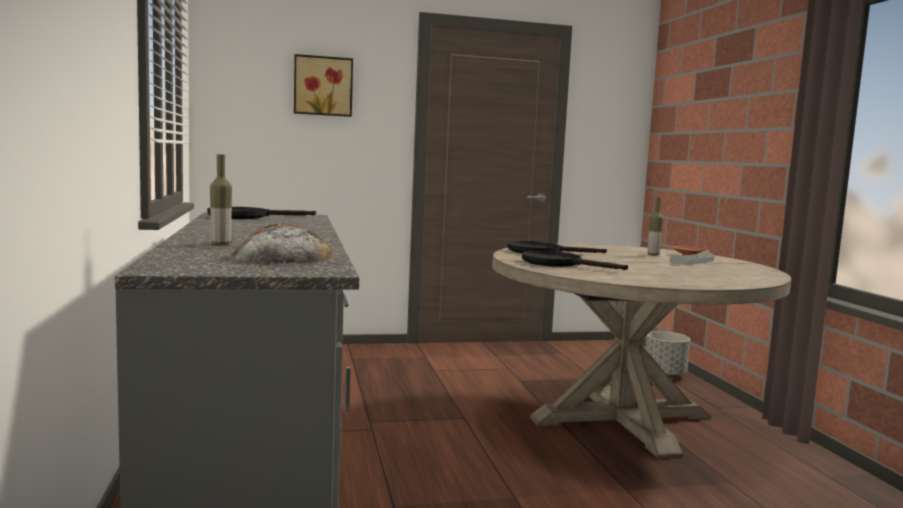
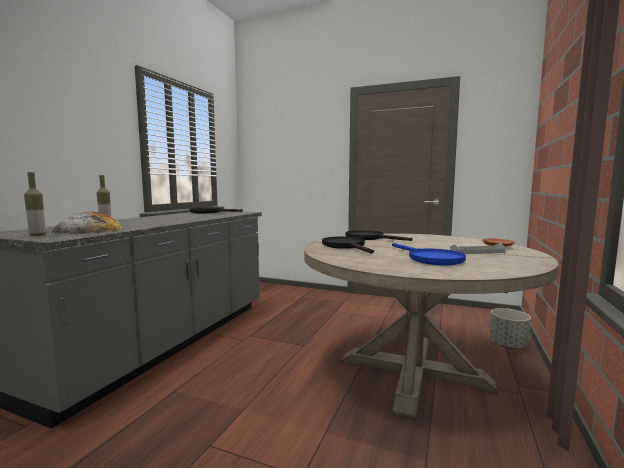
camera: 35 degrees right, 0 degrees up
(323, 86) = (297, 140): picture -> none
(653, 254) = (461, 244): bottle -> bottle (37, 235)
(680, 271) = (430, 259): none -> blue frying pan

